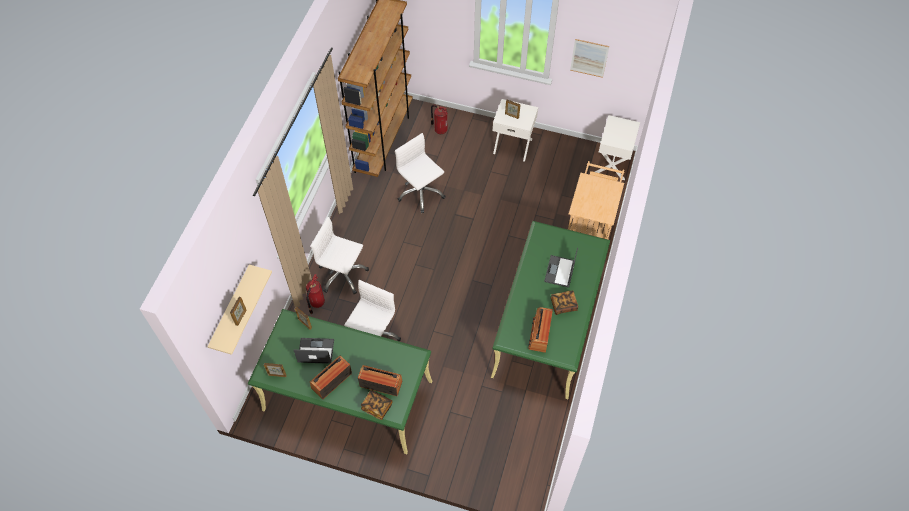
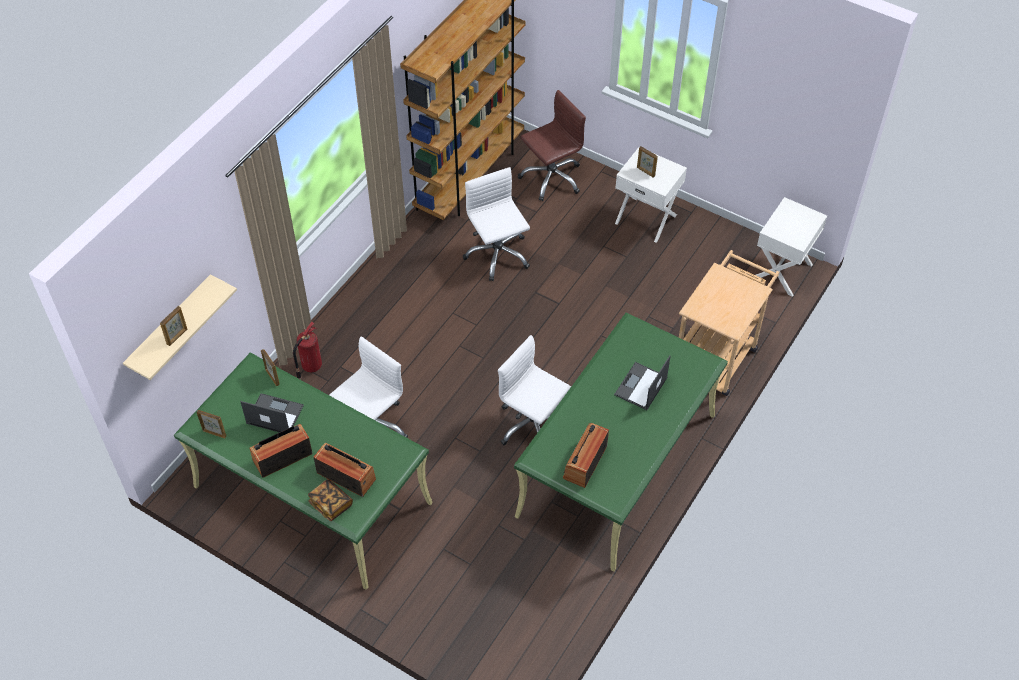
camera: 15 degrees right, 5 degrees down
(342, 275) = (357, 338): white office chair -> white office chair (533, 425)
(440, 129) = (551, 178): fire extinguisher -> brown office chair
(563, 305) = (631, 432): book -> none
(589, 58) = (762, 106): picture -> none

